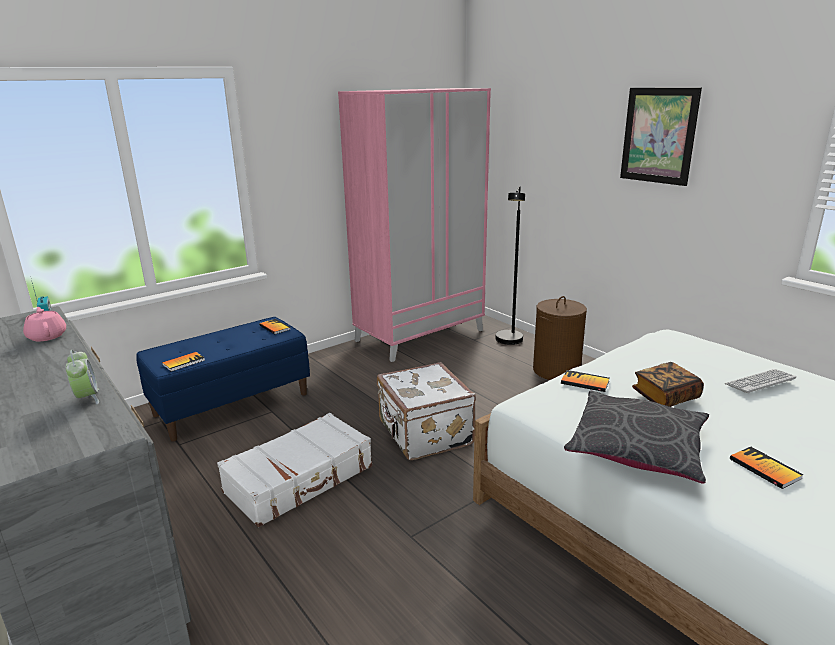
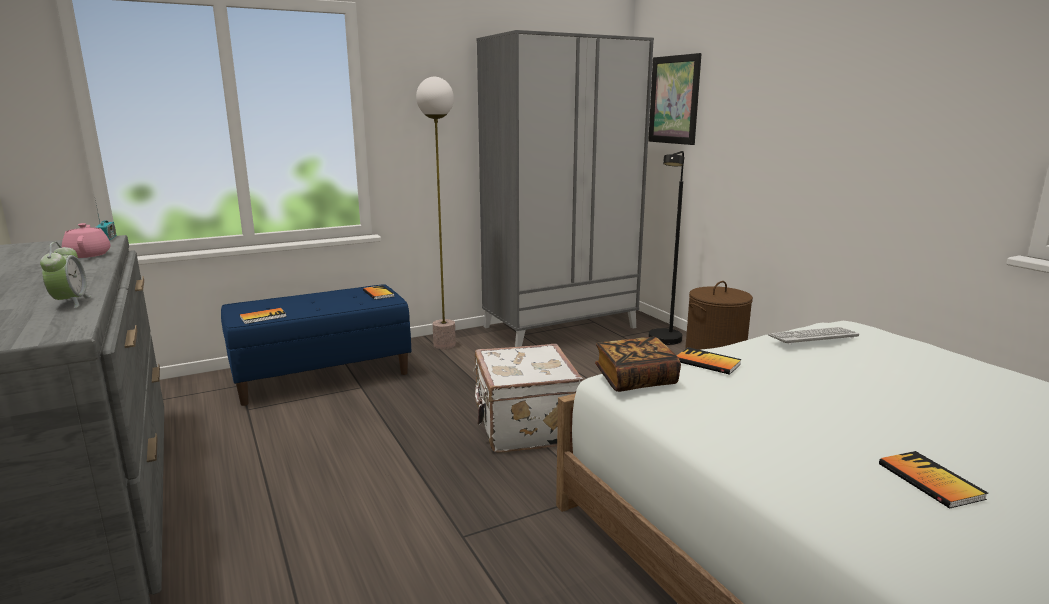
camera: 10 degrees right, 5 degrees down
(300, 479) = (360, 459): white suitcase -> none
(328, 362) = (444, 345): none -> floor lamp
(420, 335) = (560, 327): pink wardrobe -> grey wardrobe
(637, 447) = (748, 437): grey pillow -> none
(658, 135) = (849, 80): picture -> picture (674, 100)
(665, 397) = (812, 387): book -> book (635, 380)
(760, 382) = (956, 380): keyboard -> keyboard (812, 336)

